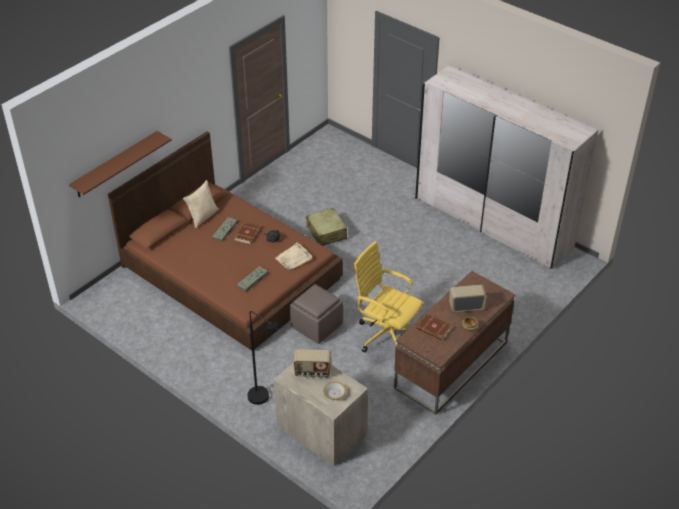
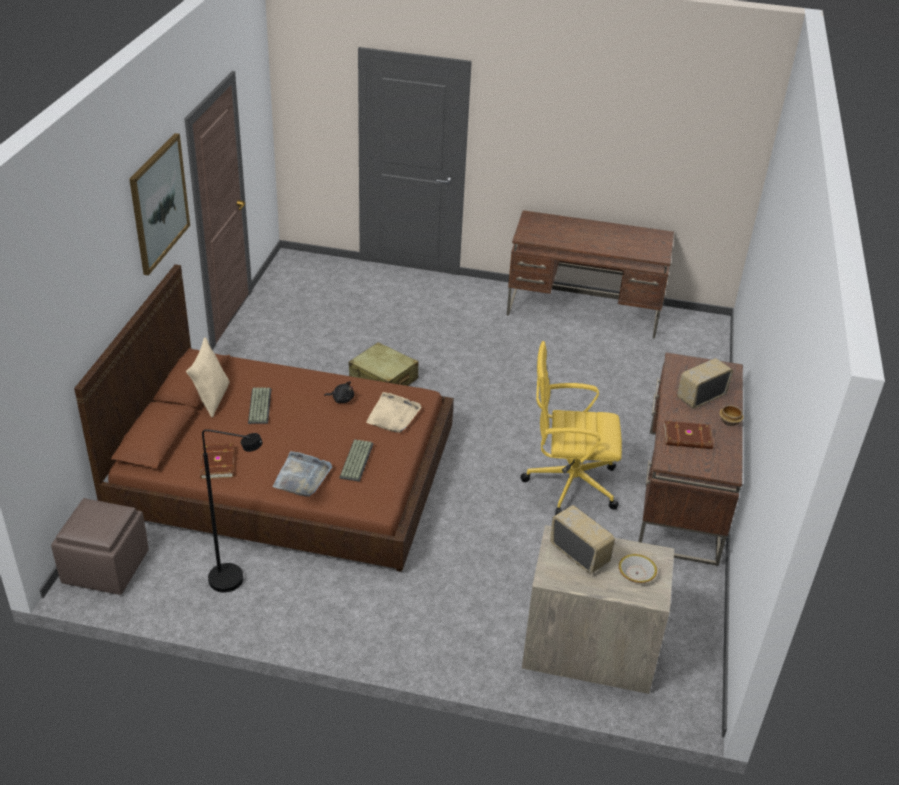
camera: 30 degrees left, 5 degrees down
(115, 164) = (78, 333): brown shelf -> none
(196, 96) = (159, 203): none -> picture
(217, 278) = (302, 476): none -> grey tray
(246, 234) = (297, 403): brown book -> brown book (216, 463)
(263, 399) = (471, 635): black floor lamp -> black floor lamp (236, 580)
(312, 372) = (579, 554): radio -> radio turned 105 degrees counterclockwise
(316, 325) = (466, 503): brown ottoman -> brown ottoman (105, 567)
(493, 223) = (584, 310): white wardrobe -> brown desk

